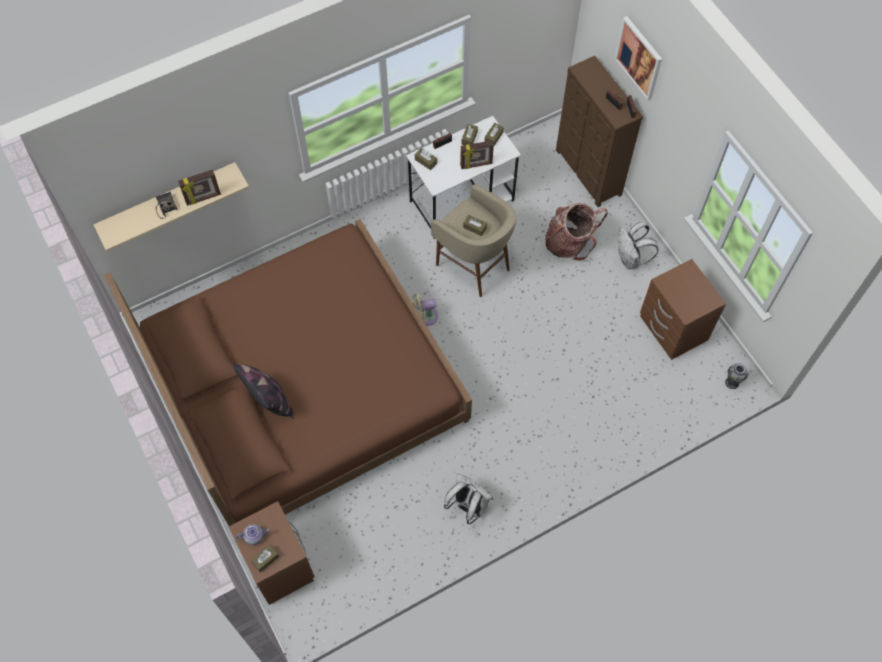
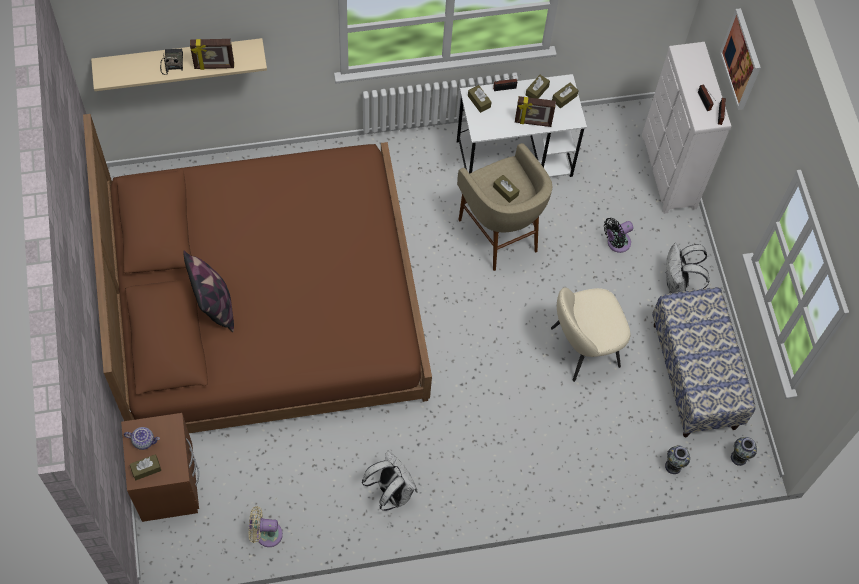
camera: 15 degrees right, 0 degrees up
(425, 317) = (424, 272): beige fan -> beige fan (266, 534)
(569, 243) = (616, 243): backpack -> black fan
(576, 335) = (583, 347): none -> beige chair
(587, 173) = (667, 172): brown dresser -> white dresser
(672, 329) = (694, 375): brown nightstand -> bench
(684, 407) = (673, 466): none -> vase

